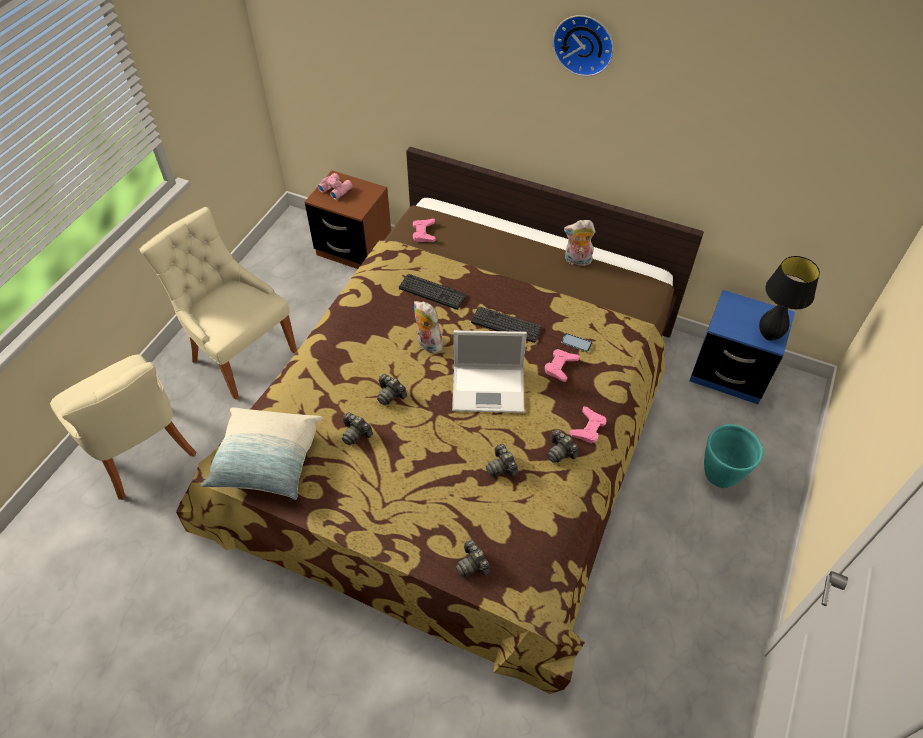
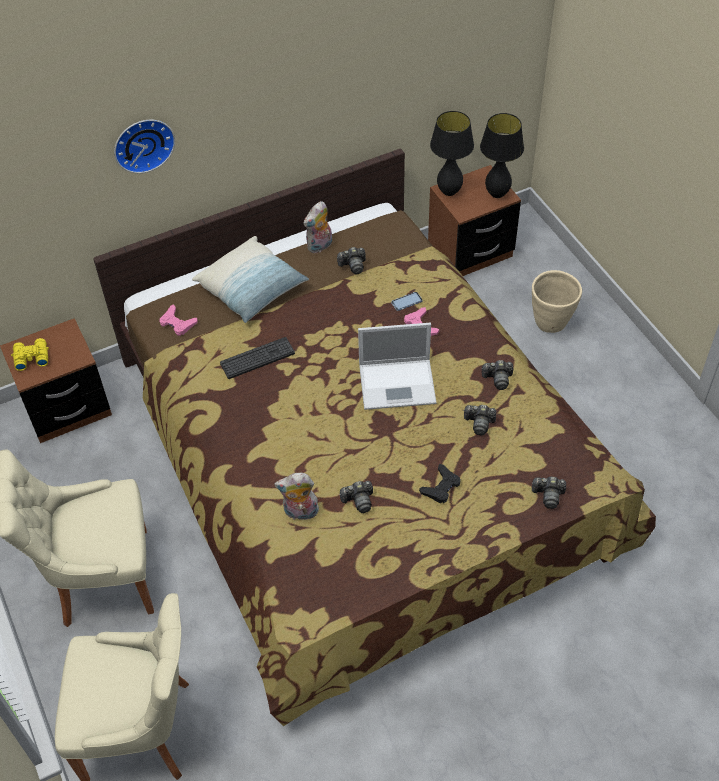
camera: 50 degrees left, 0 degrees up
(267, 461) = (328, 581): pillow -> pillow (252, 289)
(335, 189) = (31, 357): pink binoculars -> yellow binoculars
(390, 394) = (341, 453): camera -> camera (353, 265)
(414, 480) = (441, 487): none -> black game controller
(427, 343) = (311, 396): plush toy -> plush toy (300, 513)
(490, 388) = (398, 384): laptop -> laptop turned 45 degrees clockwise
(506, 325) = (344, 332): keyboard -> none
(584, 43) = (249, 53): wall clock -> wall clock (143, 143)
(588, 428) = (491, 348): pink game controller -> none
(721, 476) = (551, 323): turquoise planter -> beige planter
(729, 373) = (470, 251): blue nightstand -> brown nightstand
(732, 304) = (449, 192): none -> black table lamp

